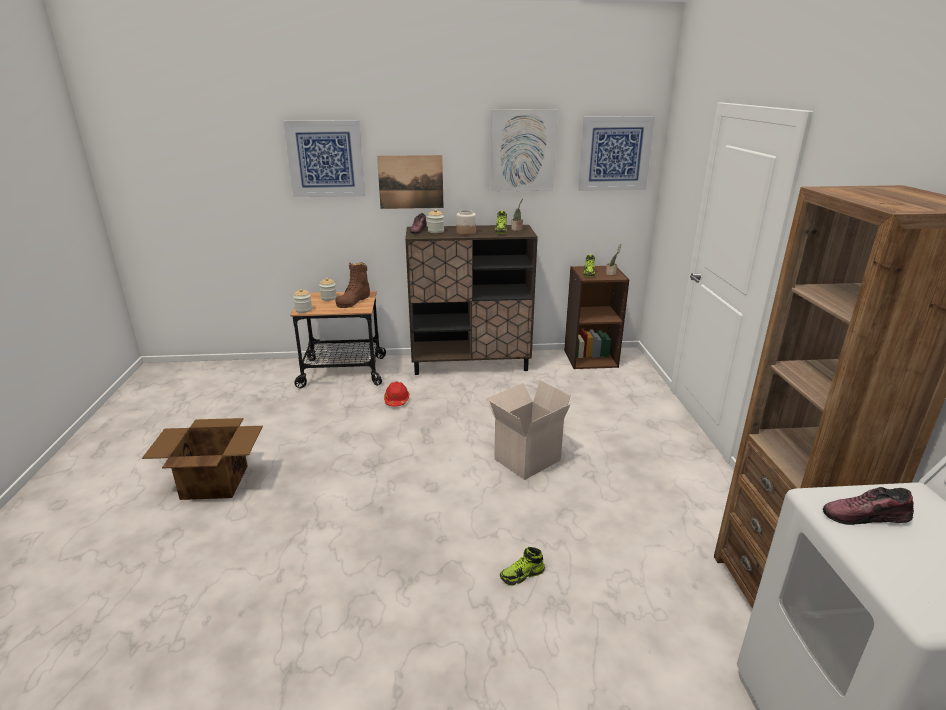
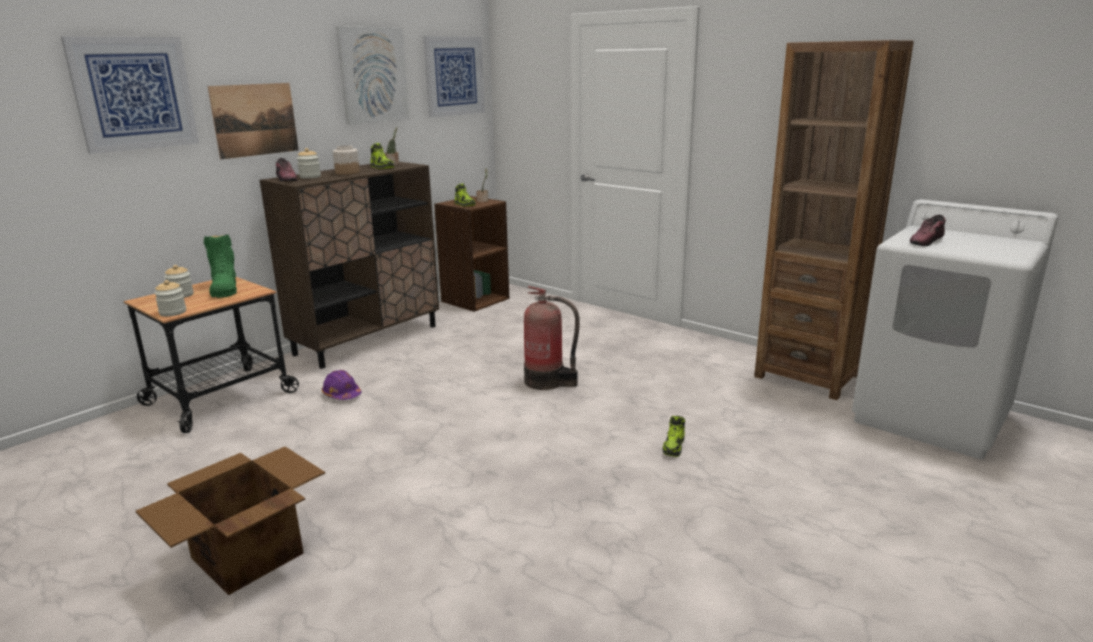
camera: 45 degrees left, 5 degrees down
(353, 300) = (224, 288): brown boot -> green boot
(396, 400) = (342, 394): red hard hat -> purple hard hat
(526, 458) = (547, 382): cardboard box -> fire extinguisher

